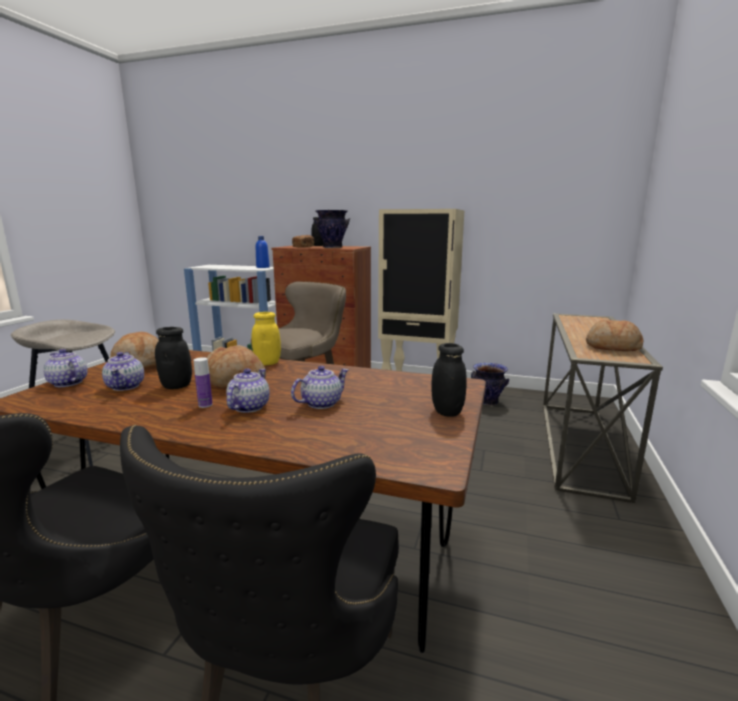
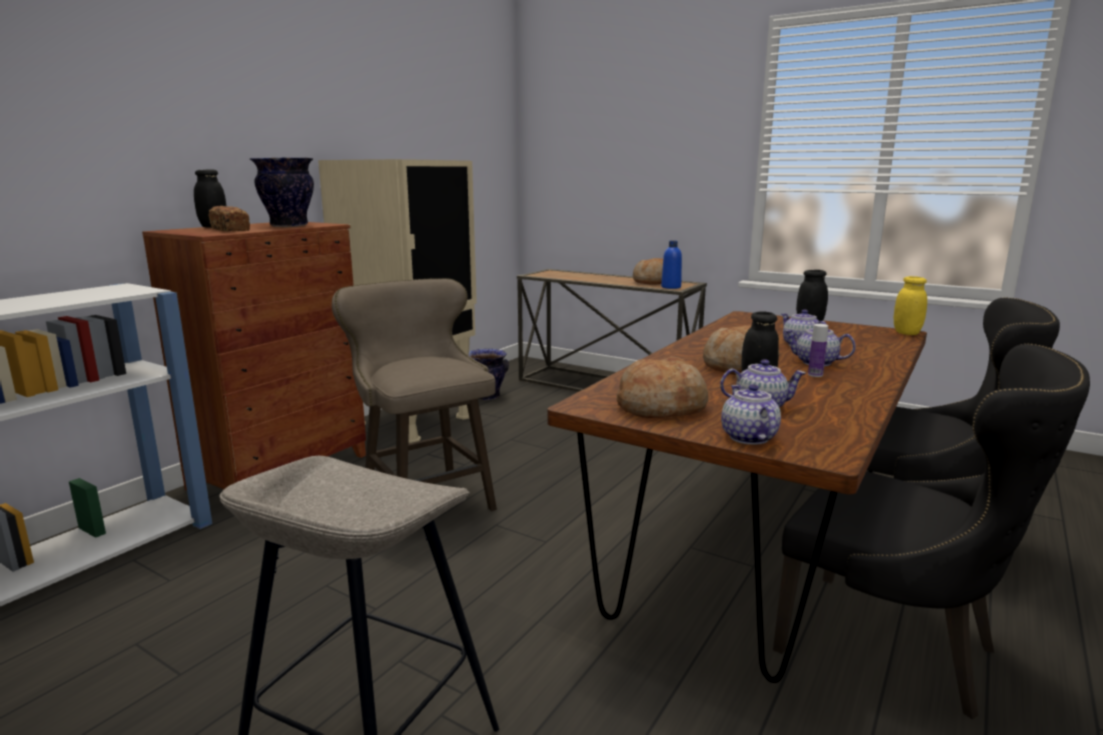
camera: 75 degrees left, 0 degrees up
(67, 383) = (747, 437): teapot -> teapot turned 120 degrees clockwise
(263, 267) = (103, 290): blue bottle -> blue bottle (671, 287)
(267, 363) = (671, 356): yellow jar -> yellow jar (906, 333)

